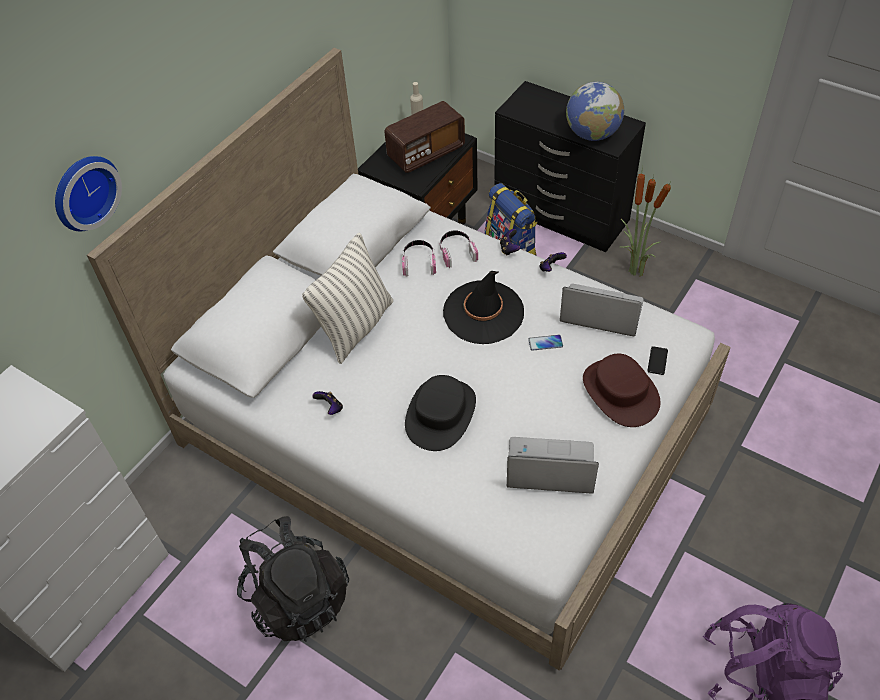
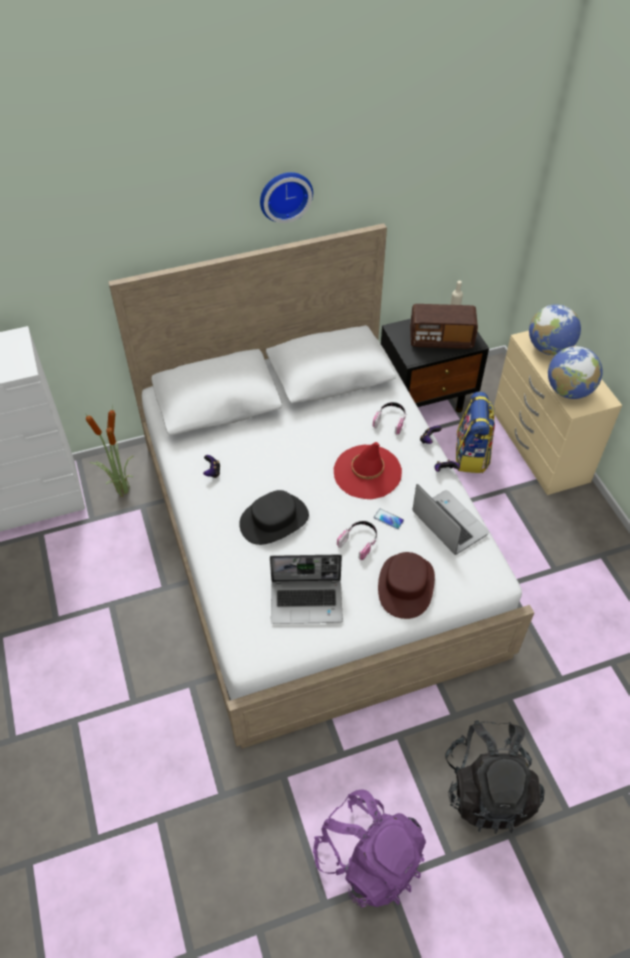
camera: 35 degrees right, 0 degrees up
(83, 191) = (121, 238): wall clock -> wall clock (285, 195)
(297, 597) = (131, 586): black backpack -> black backpack (488, 788)
(356, 327) = (276, 430): pillow -> none
(419, 262) = (358, 412): headphones -> headphones (359, 541)
(483, 312) = (367, 472): black hat -> red hat
(540, 106) = (549, 348): none -> globe
(549, 468) = (307, 601): laptop -> laptop turned 135 degrees clockwise
(561, 215) = (539, 447): black dresser -> beige dresser
(634, 271) = (555, 522): potted plant -> potted plant (121, 490)
(657, 361) = (455, 582): phone -> none

